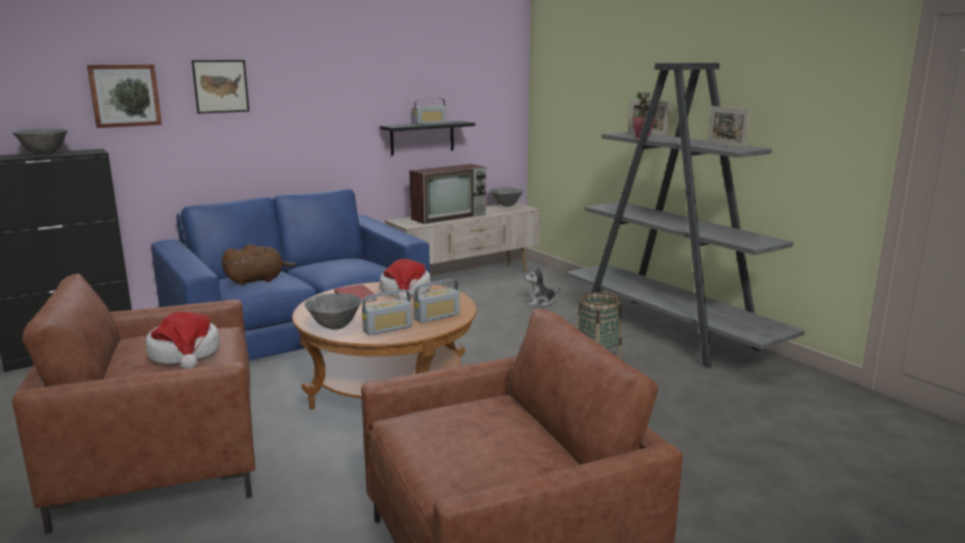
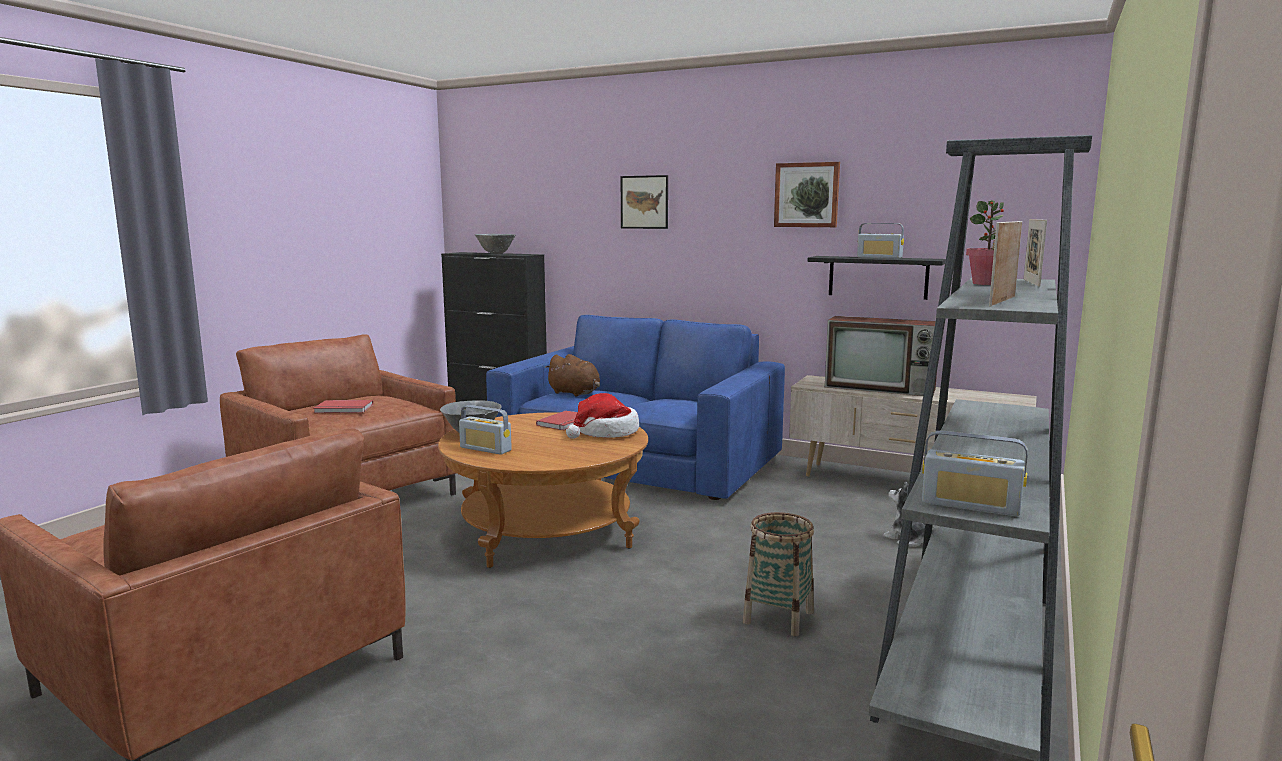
camera: 60 degrees right, 5 degrees down
(125, 95) = (567, 208): picture -> picture (807, 195)
(185, 354) = (343, 409): hat -> red book
(437, 317) = (542, 457): radio -> radio (970, 505)
(506, 205) = (1003, 396): grey bowl -> none

